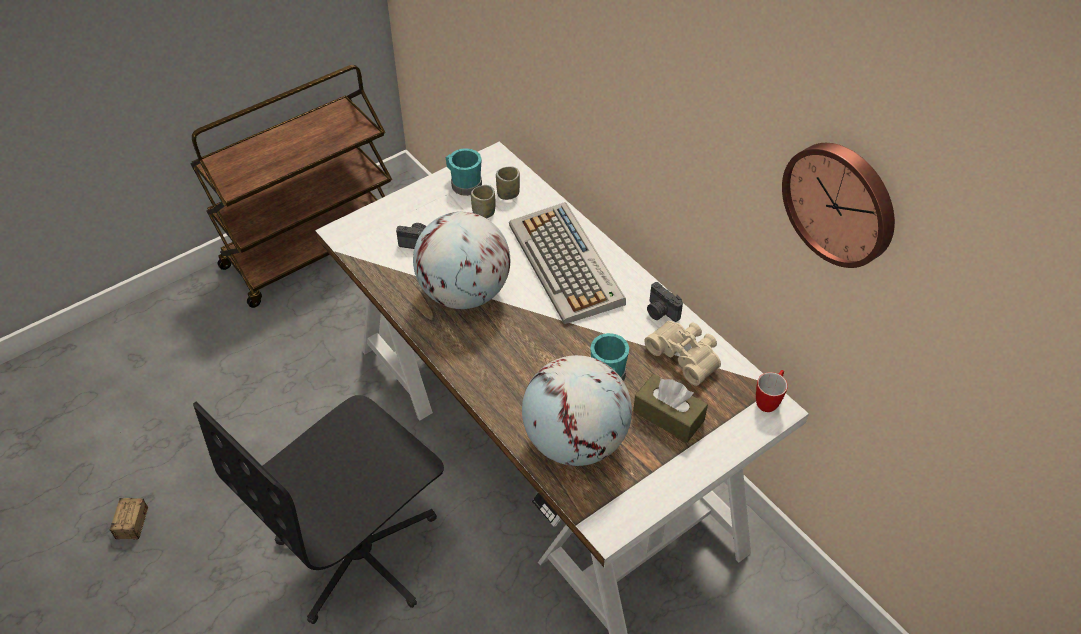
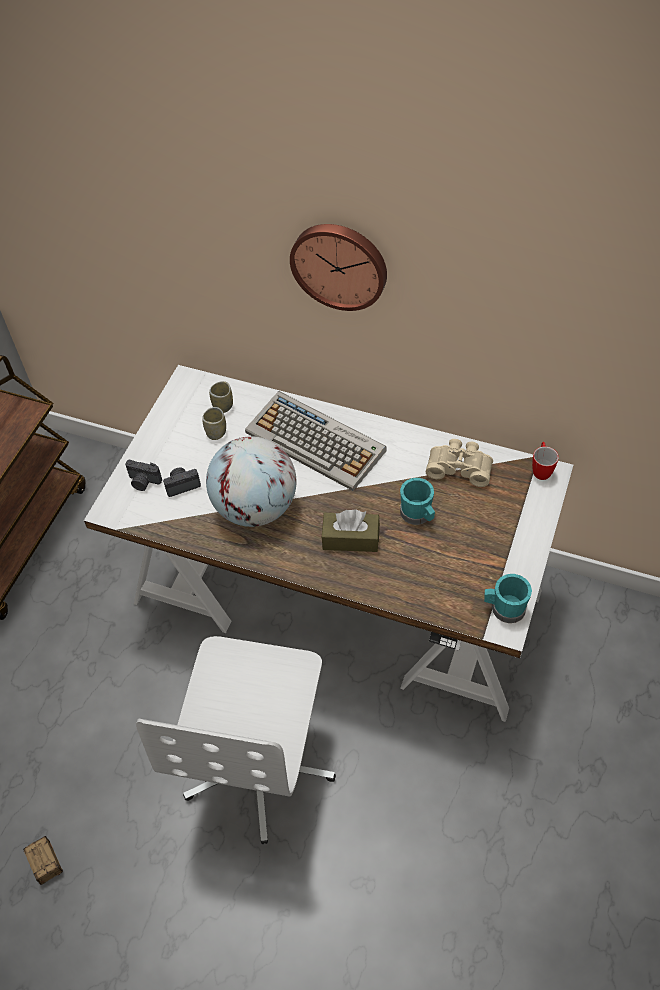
camera: 30 degrees left, 5 degrees up
(360, 552) = (260, 765): black office chair -> white office chair
(464, 184) = (179, 416): turquoise mug -> turquoise mug (504, 608)
(575, 441) = (433, 577): globe -> none
(660, 312) = (416, 443): camera -> camera (143, 482)
(668, 416) = (483, 520): brown tissue box -> brown tissue box (350, 538)
(841, 202) = (577, 297): wall clock -> wall clock (340, 264)

